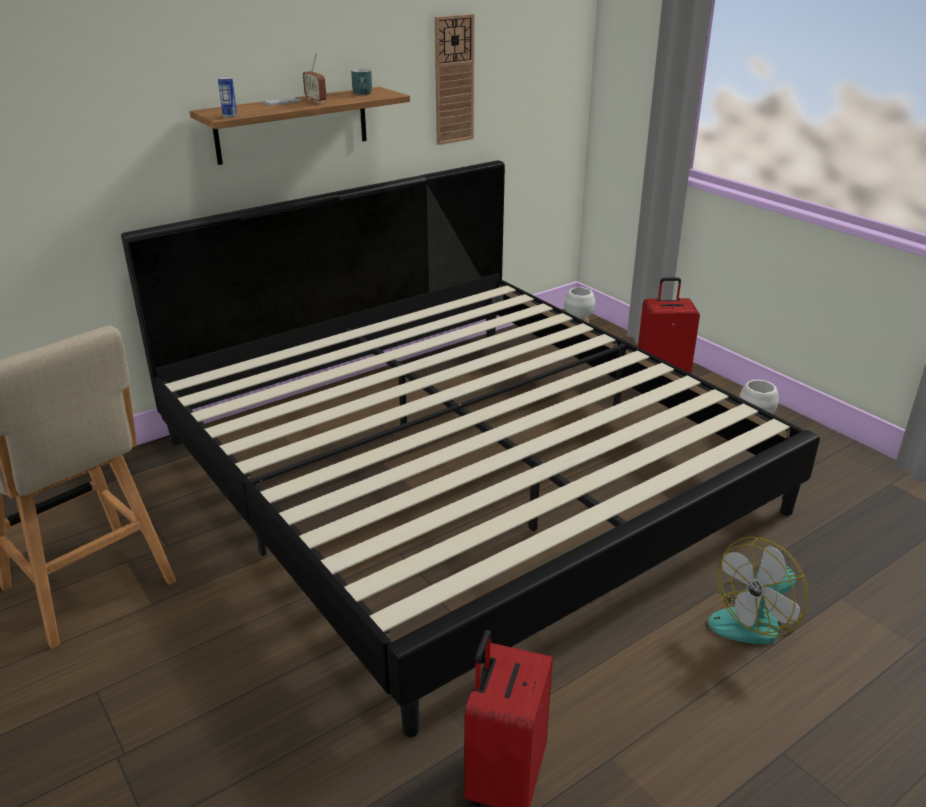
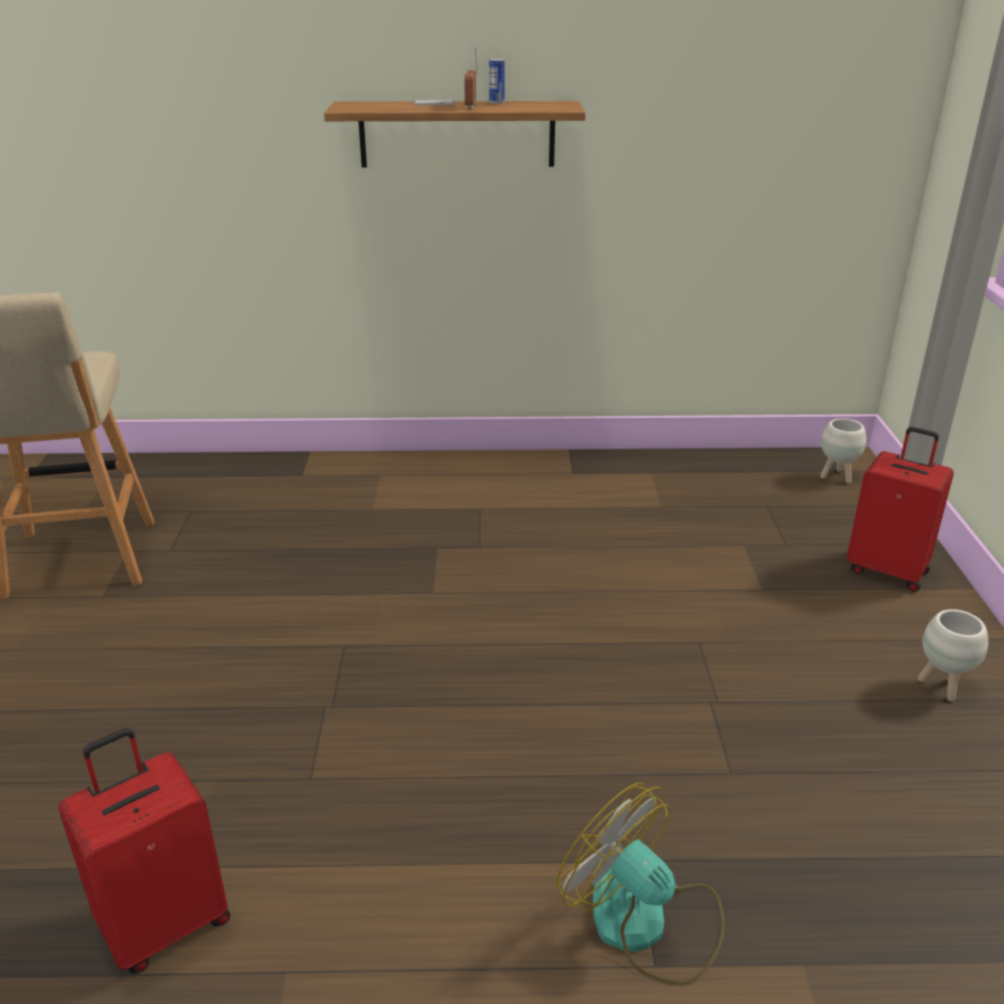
camera: 35 degrees right, 0 degrees up
(230, 116) = (350, 109): can -> can (497, 103)
(363, 94) = (539, 105): turquoise mug -> none
(453, 80) = (693, 105): wall clock -> none
(462, 473) = (502, 591): bed -> none
(756, 620) = (645, 923): fan -> fan turned 45 degrees clockwise

